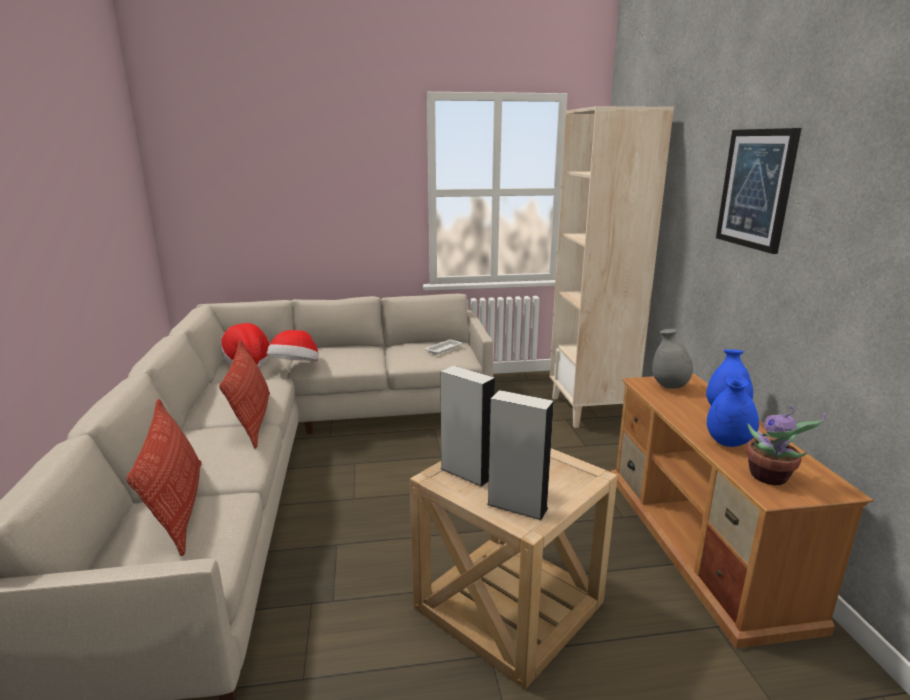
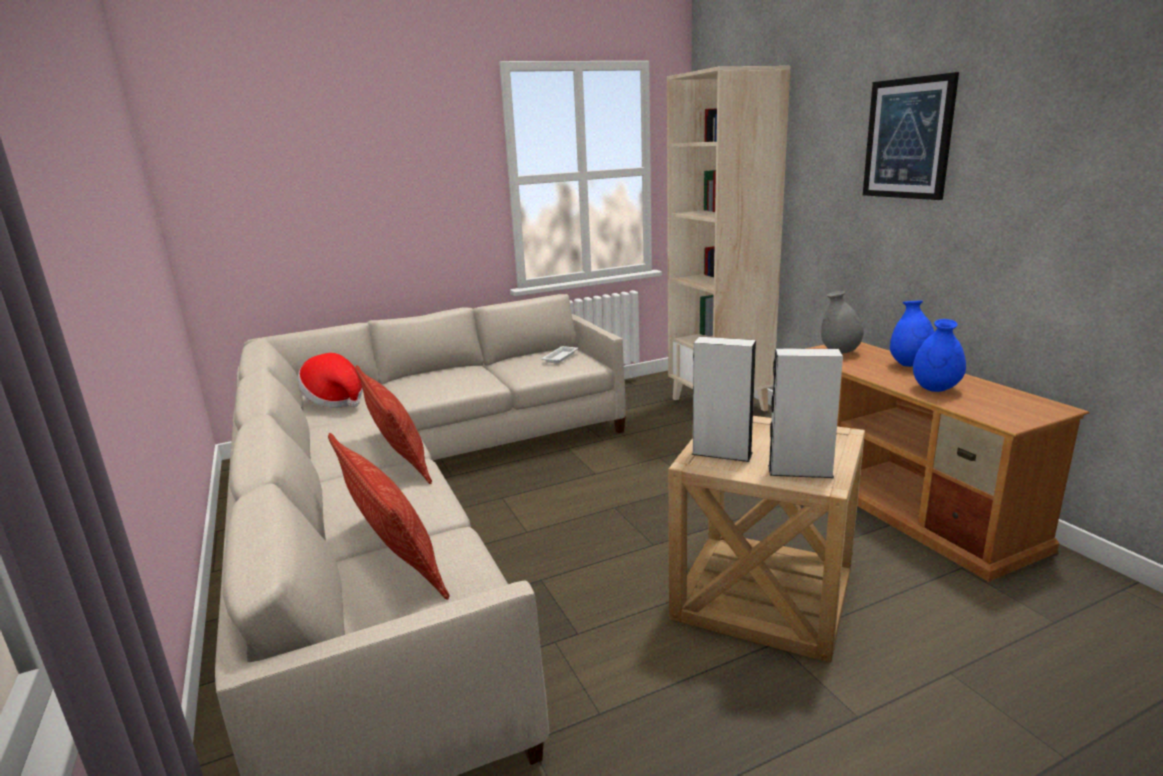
camera: 15 degrees left, 0 degrees up
(295, 367) = (402, 398): hat -> none
(770, 477) = (995, 409): potted plant -> none

